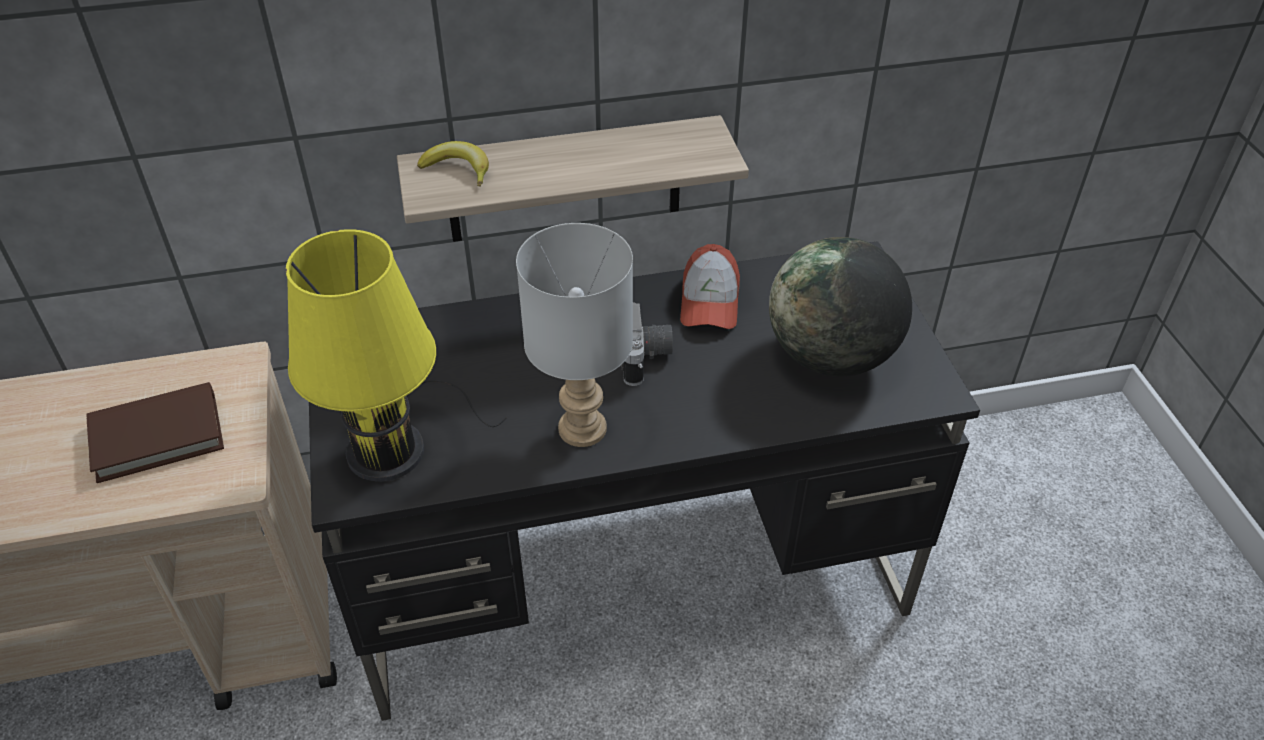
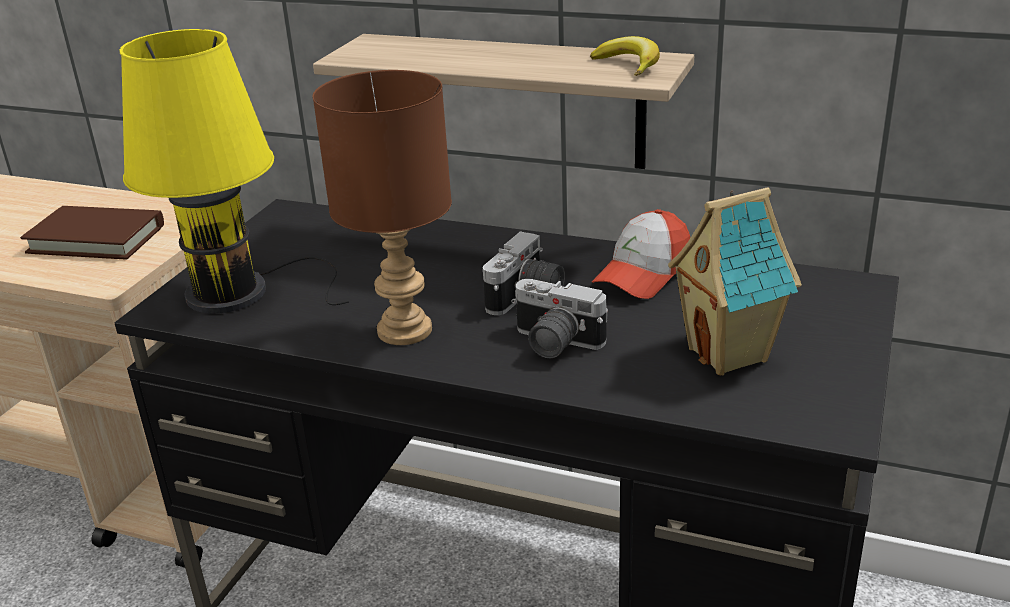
camera: 35 degrees right, 15 degrees down
(458, 169) = (396, 47): banana -> banana (629, 65)
(583, 430) = (404, 332): grey table lamp -> brown table lamp
(705, 396) = (553, 344): none -> camera
(831, 357) = (730, 354): globe -> toy house

